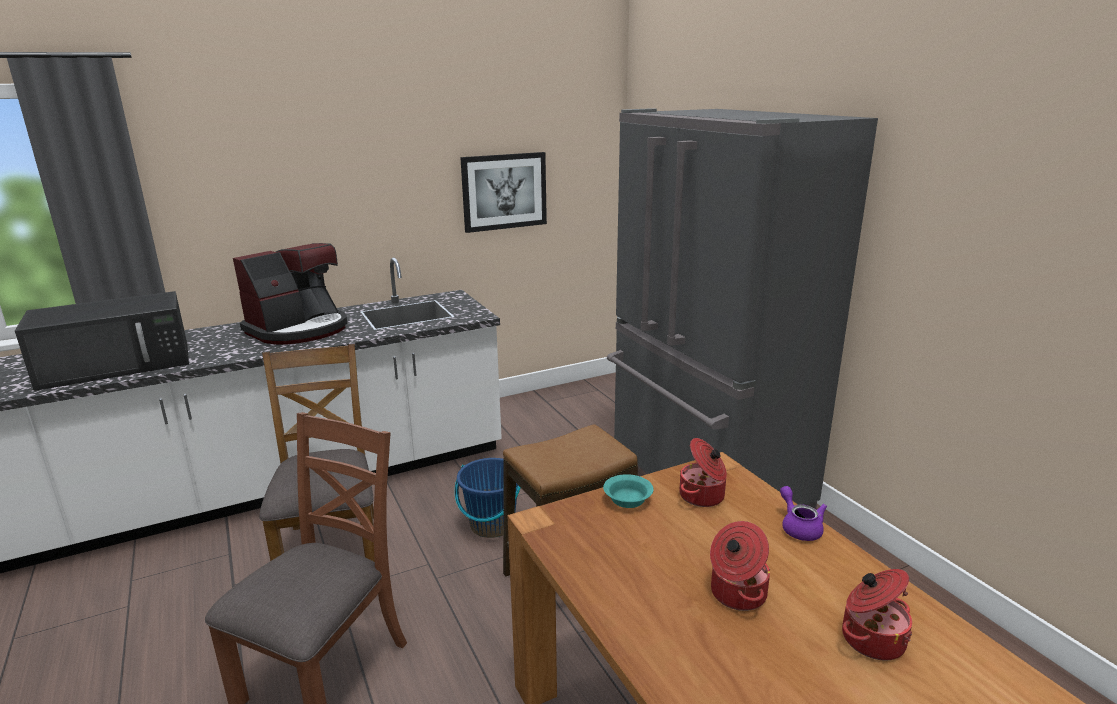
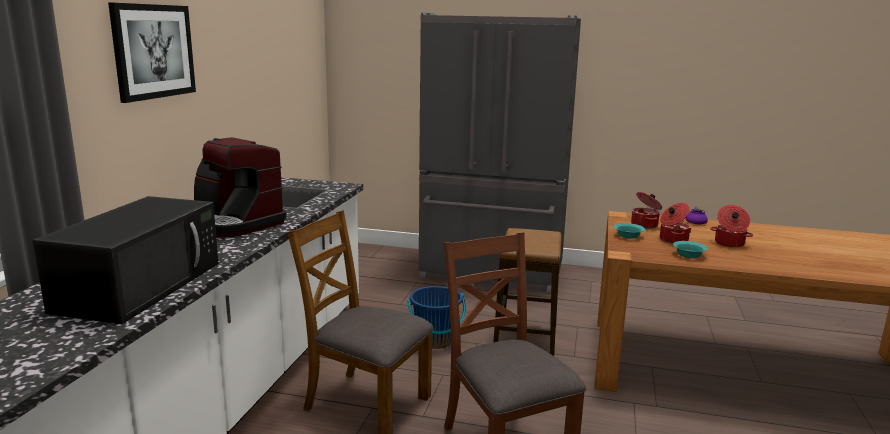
camera: 50 degrees left, 5 degrees down
(299, 329) = (232, 223): coffee machine -> coffee machine turned 135 degrees clockwise
(504, 191) = (275, 87): picture -> picture (153, 51)
(615, 572) = (689, 255): none -> turquoise bowl
(871, 638) = (778, 238): cooking pot -> cooking pot (672, 240)

